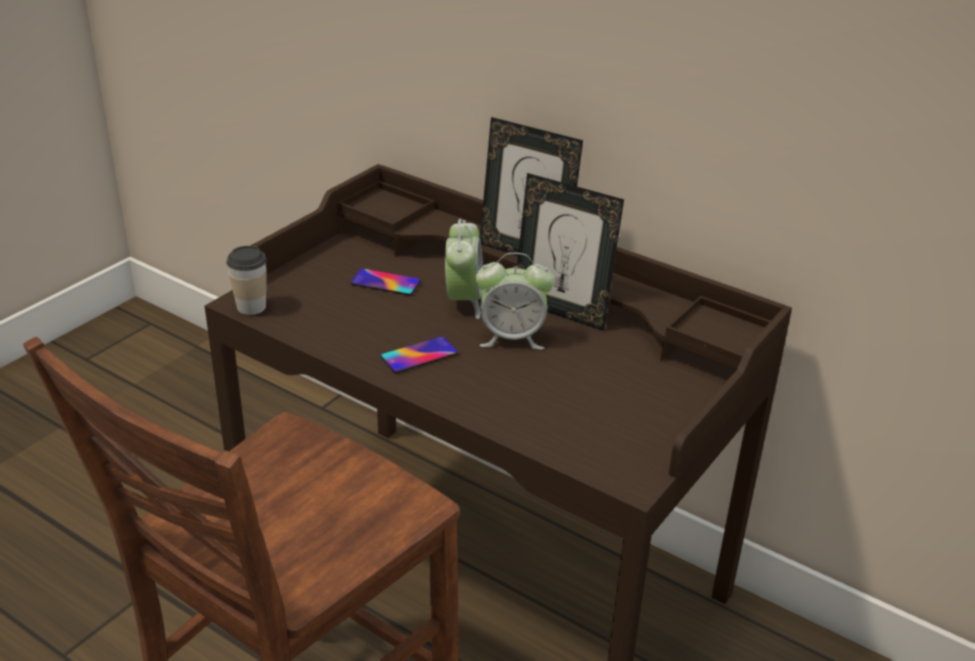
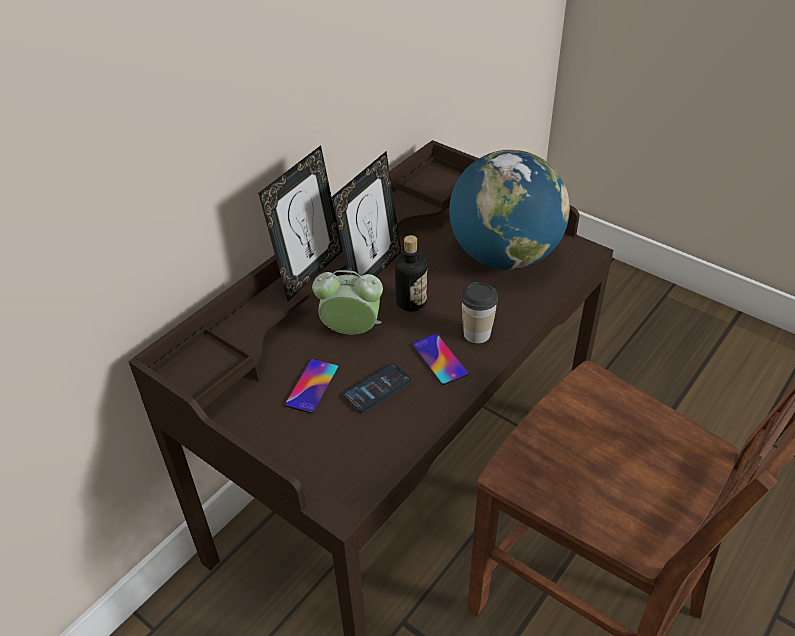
camera: 85 degrees left, 10 degrees up
(251, 306) = (351, 495): cup -> cup (477, 334)
(379, 318) = (377, 388): none -> phone
(512, 337) = (411, 302): alarm clock -> bottle
(609, 408) = (504, 256): none -> globe

